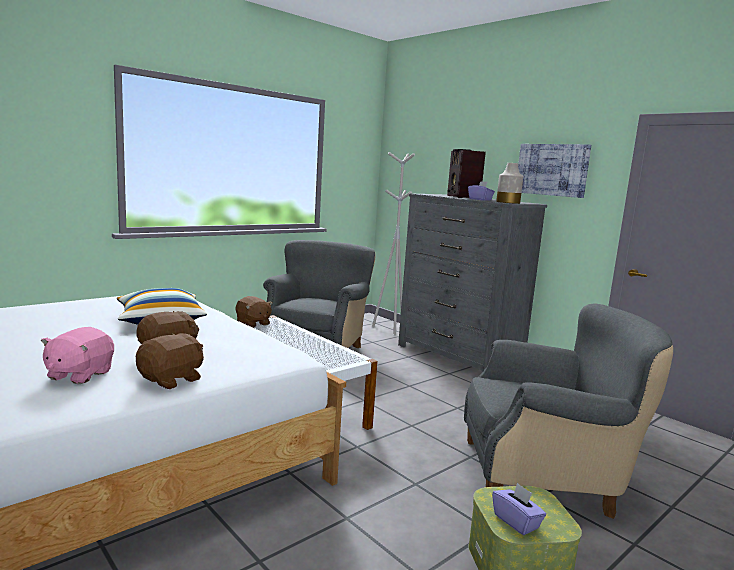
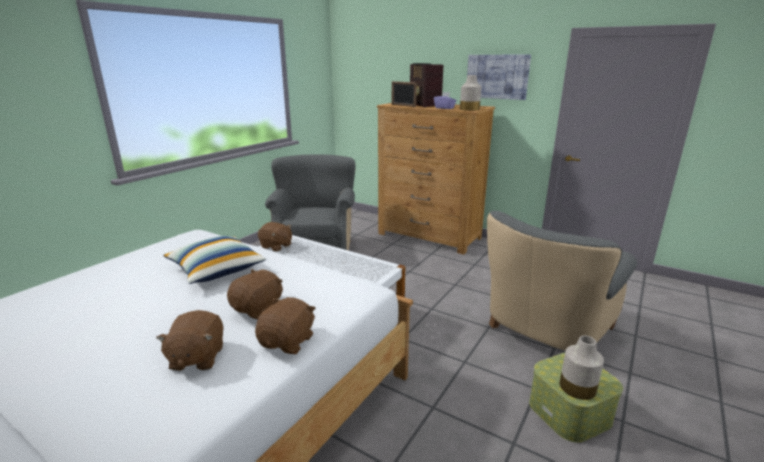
camera: 15 degrees left, 10 degrees up
(79, 375) = (197, 358): pink plush toy -> brown plush toy
(390, 329) = (363, 219): grey clothes rack -> none
(437, 195) = (403, 105): none -> picture frame
(458, 356) = (429, 236): grey dresser -> brown dresser
(516, 521) = (577, 387): purple tissue box -> beige vase
(546, 476) = (547, 331): grey armchair -> grey armchair turned 150 degrees clockwise

